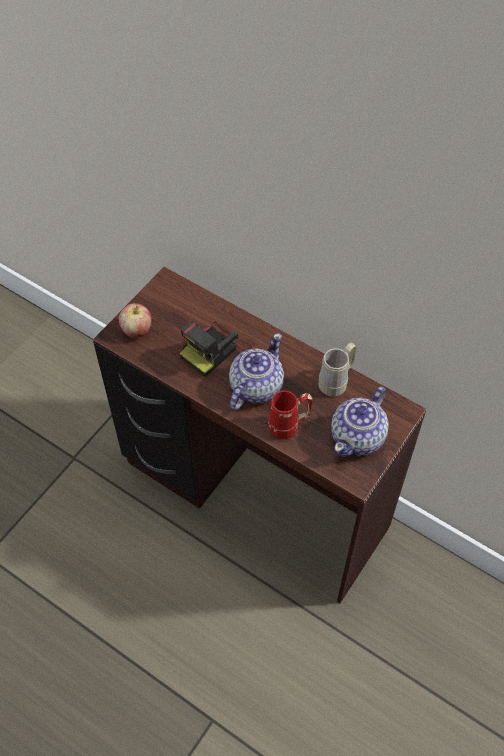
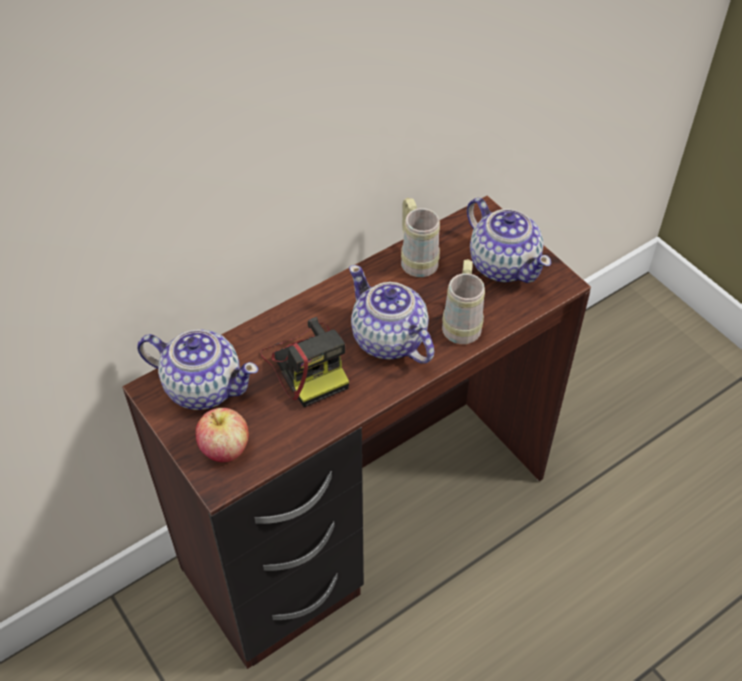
camera: 70 degrees left, 5 degrees down
(178, 303) = (202, 386): none -> teapot
(289, 426) = (462, 323): red mug -> beige mug

